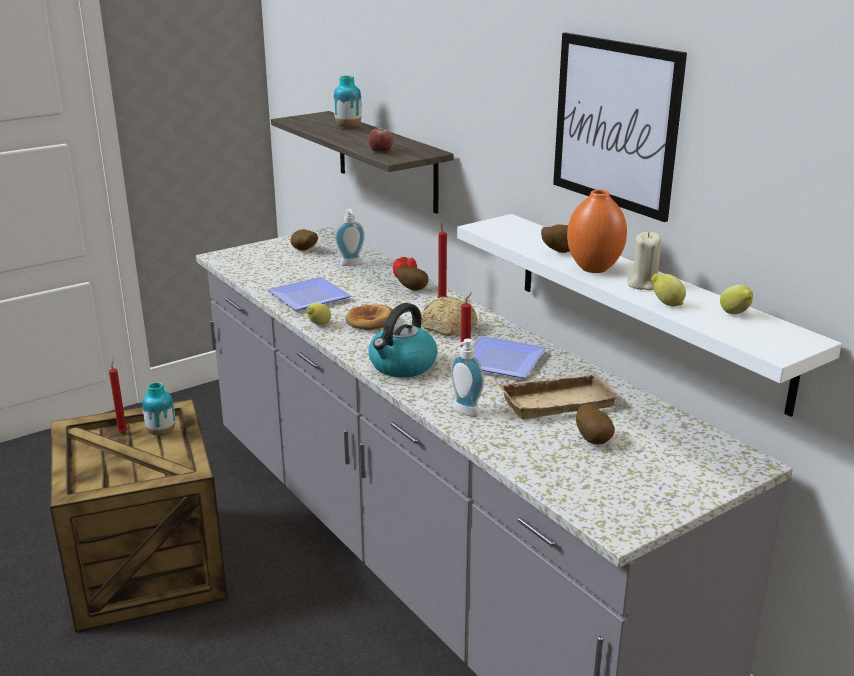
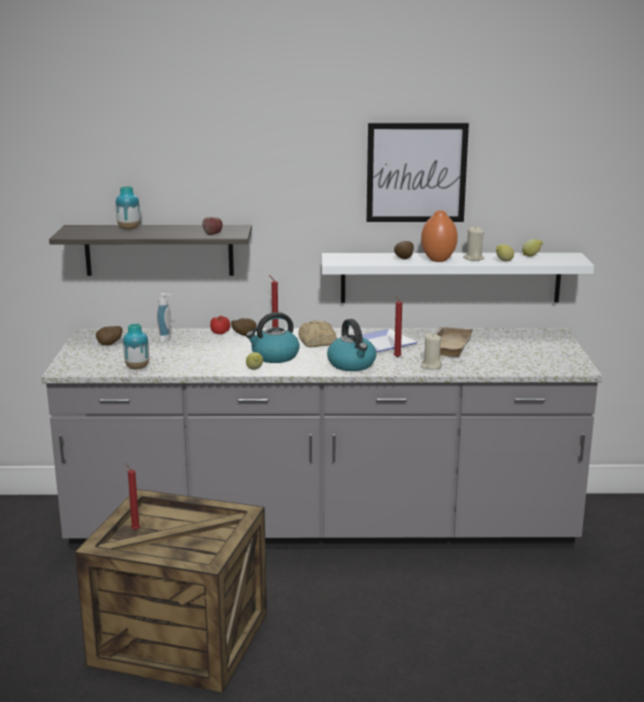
camera: 55 degrees left, 5 degrees down
(161, 432) = (160, 515): vase -> vase (137, 367)
(310, 296) = (200, 361): plate -> none
(371, 321) = (274, 356): bread -> kettle
(463, 412) = (431, 366): soap dispenser -> beige candle
(594, 440) = (498, 350): potato -> none

